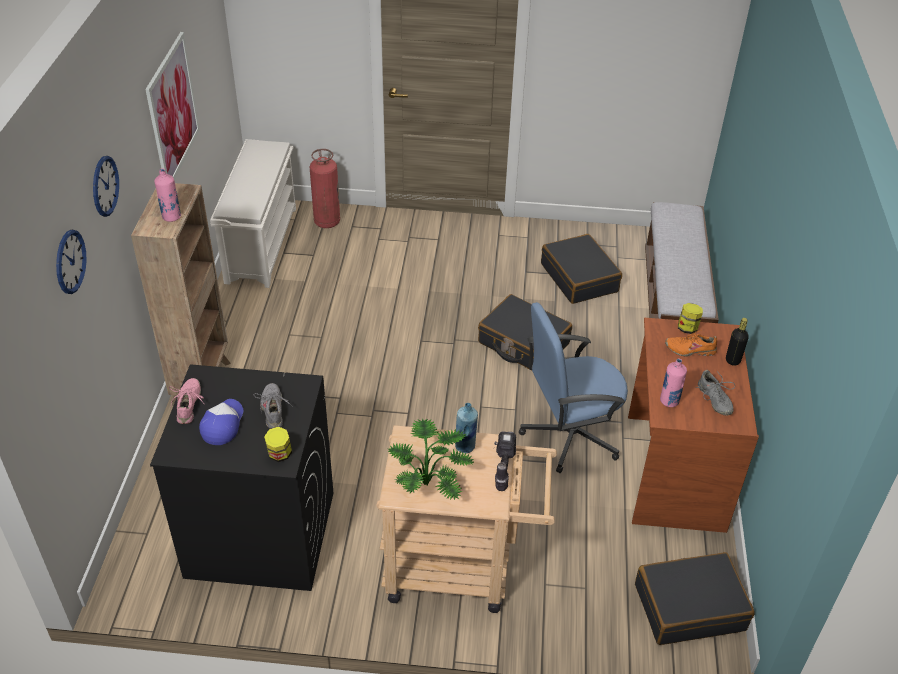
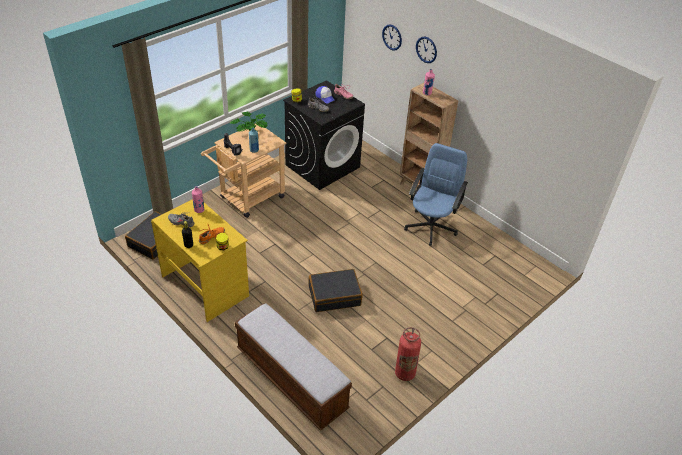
camera: 130 degrees right, 0 degrees up
(172, 111) = (499, 106): picture -> none
(261, 244) = (510, 251): white shoe rack -> none
(327, 222) = (511, 286): fire extinguisher -> fire extinguisher (405, 373)
(569, 435) = (264, 269): blue office chair -> blue office chair (431, 226)
(579, 278) = (357, 357): black suitcase -> none
(673, 471) = (206, 285): brown desk -> yellow desk

